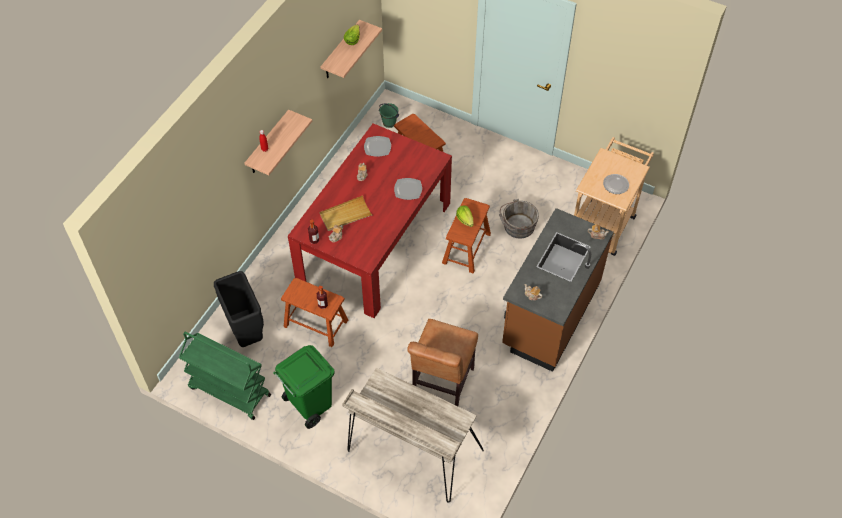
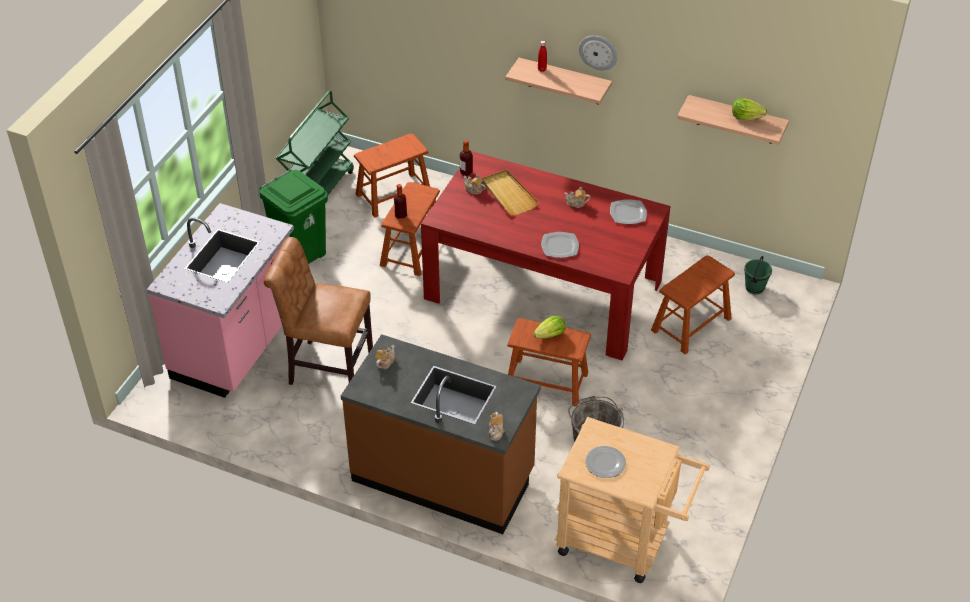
camera: 85 degrees right, 10 degrees down
(246, 334) = (393, 195): black trash can -> brown stool
(278, 101) = (598, 52): none -> wall clock
(411, 451) = (237, 346): beige desk -> pink counter

